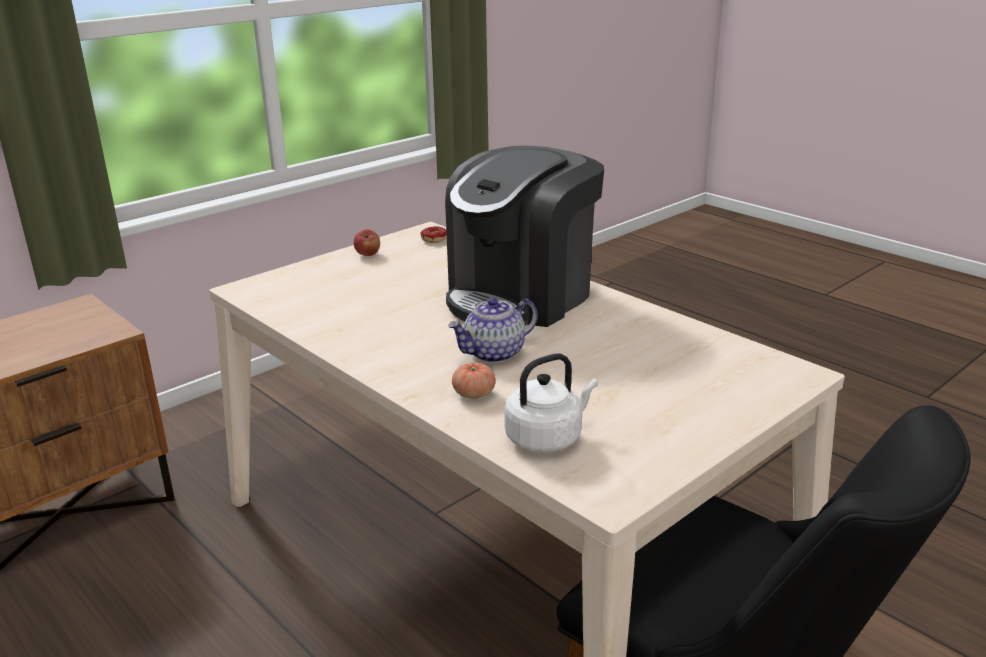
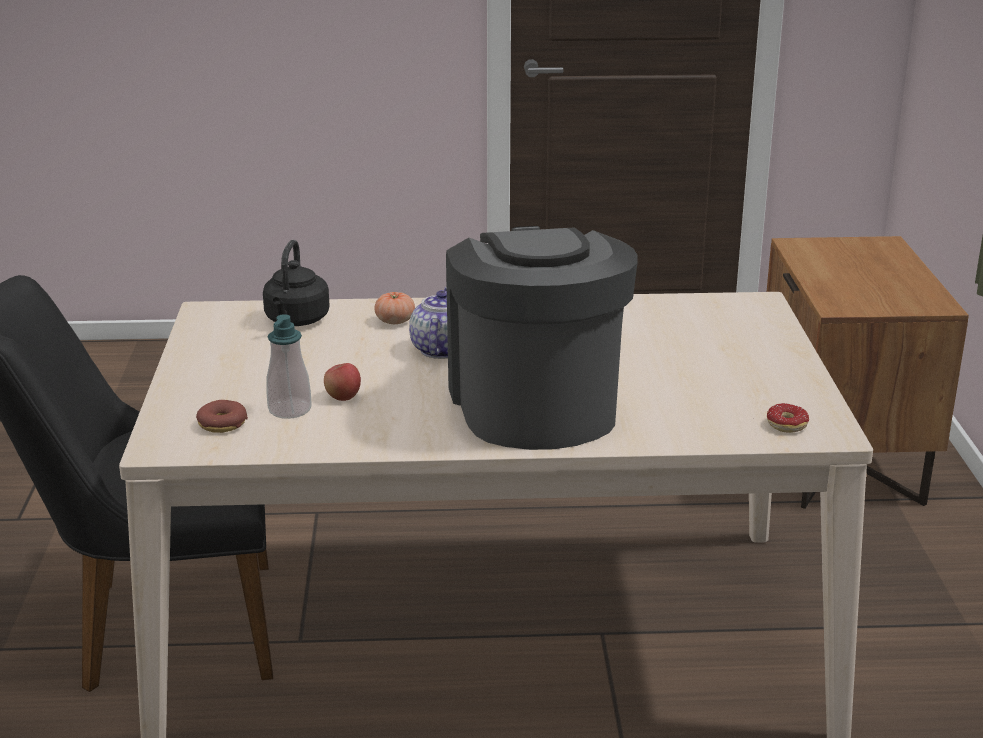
camera: 130 degrees right, 0 degrees up
(368, 254) = (782, 375): apple -> apple (343, 397)
(547, 438) = (296, 321): white kettle -> black kettle
(675, 360) = (289, 410): none -> soap dispenser
(737, 371) = (222, 424): none -> donut

